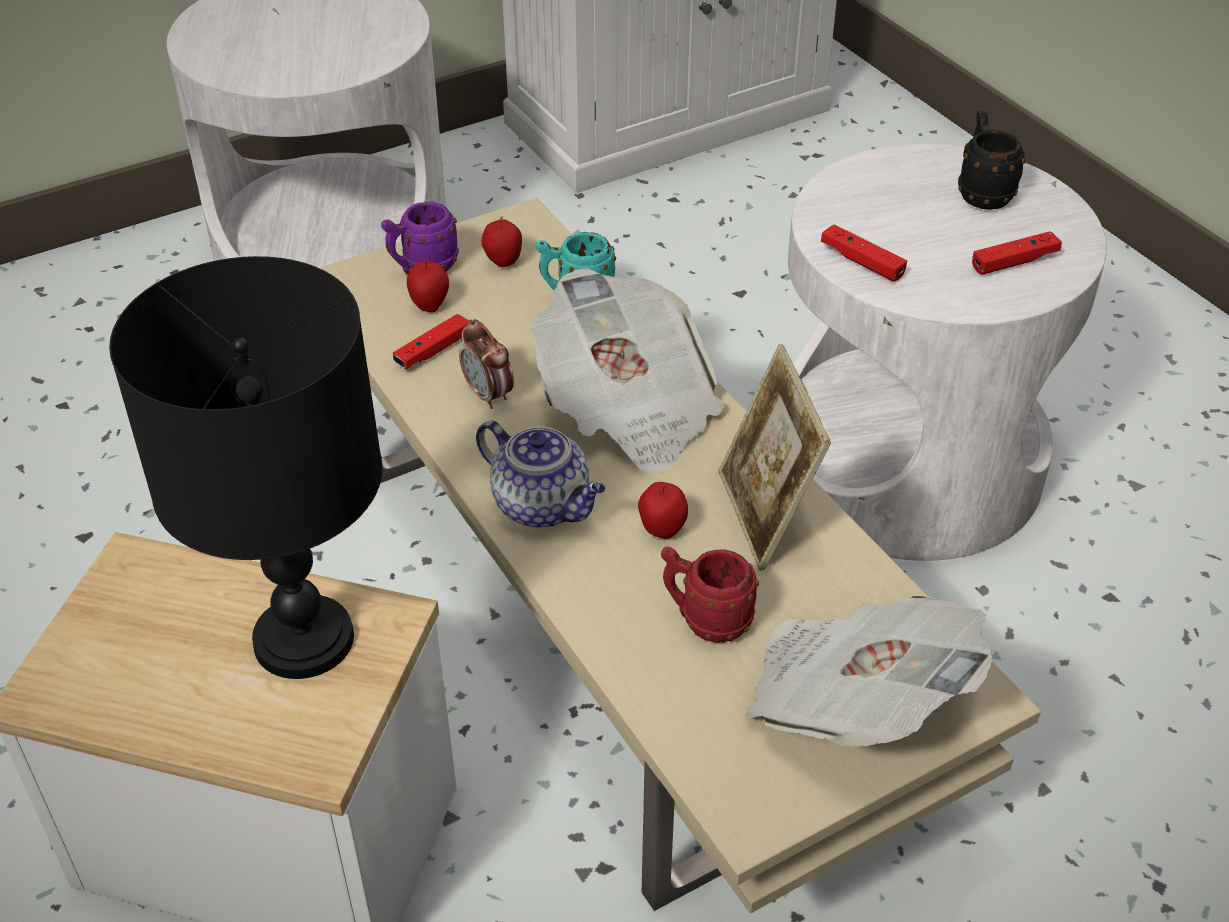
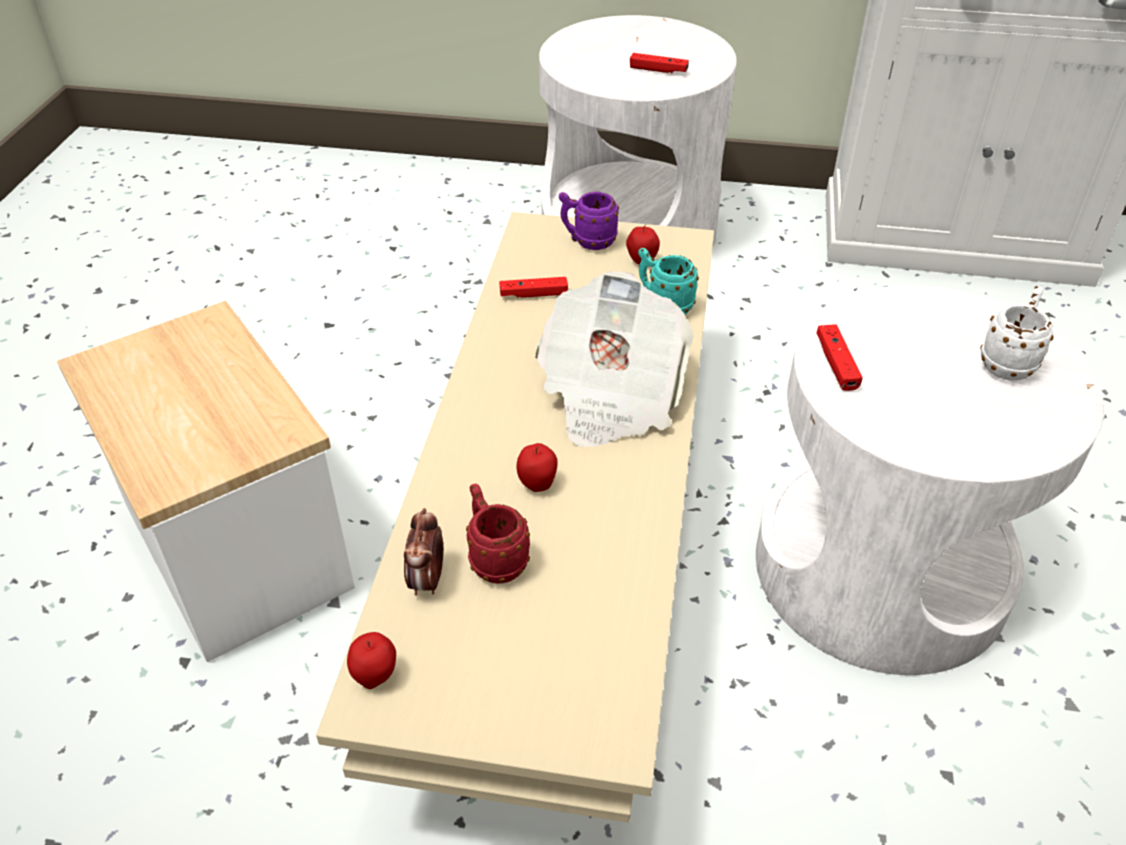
camera: 40 degrees right, 0 degrees up
(304, 641) = (234, 416): black table lamp -> none
(430, 306) = (564, 266): apple -> apple (375, 677)
(488, 395) = (534, 338): alarm clock -> alarm clock (427, 580)
(543, 506) = (484, 424): teapot -> none
(765, 516) = (616, 517): picture frame -> none
(854, 702) = (523, 681): newspaper -> none
(981, 192) = (1009, 362): black mug -> white mug
(1014, 262) = (970, 427): red game controller -> red game controller (658, 70)

